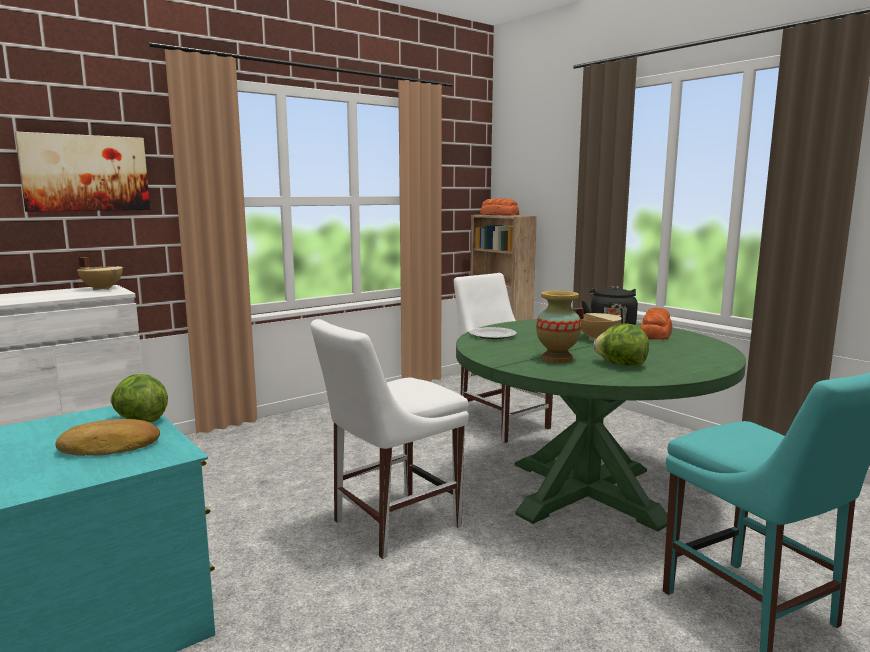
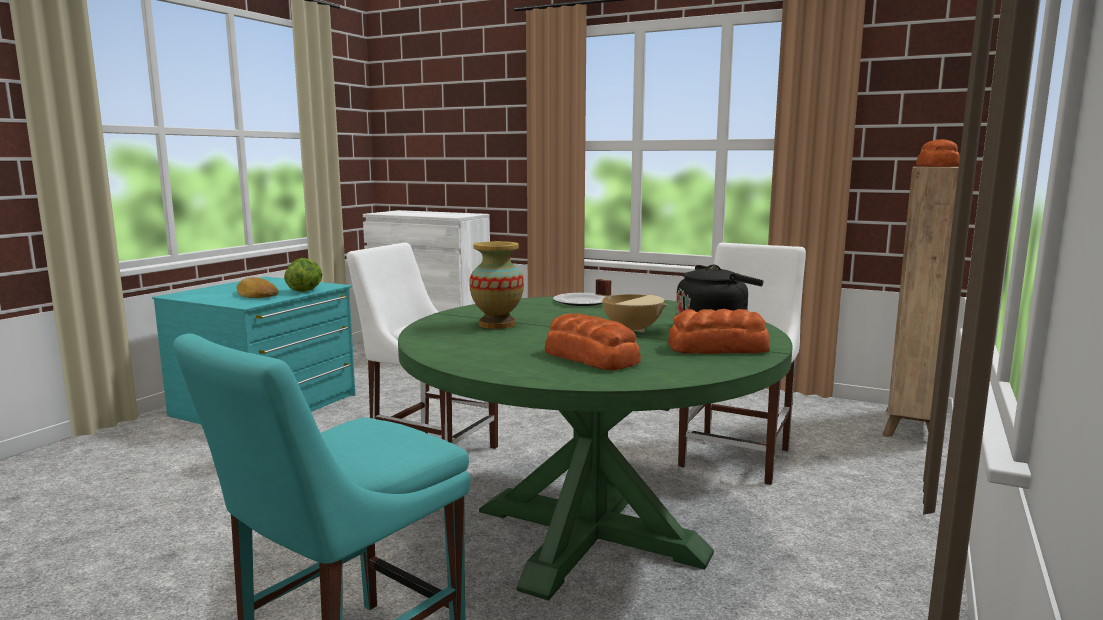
camera: 65 degrees right, 0 degrees up
(85, 173) = (478, 122): picture -> none
(102, 288) = (466, 214): beige cooking pot -> none
(621, 364) = (496, 343): lettuce -> none
(669, 353) = (590, 357): none -> bread

